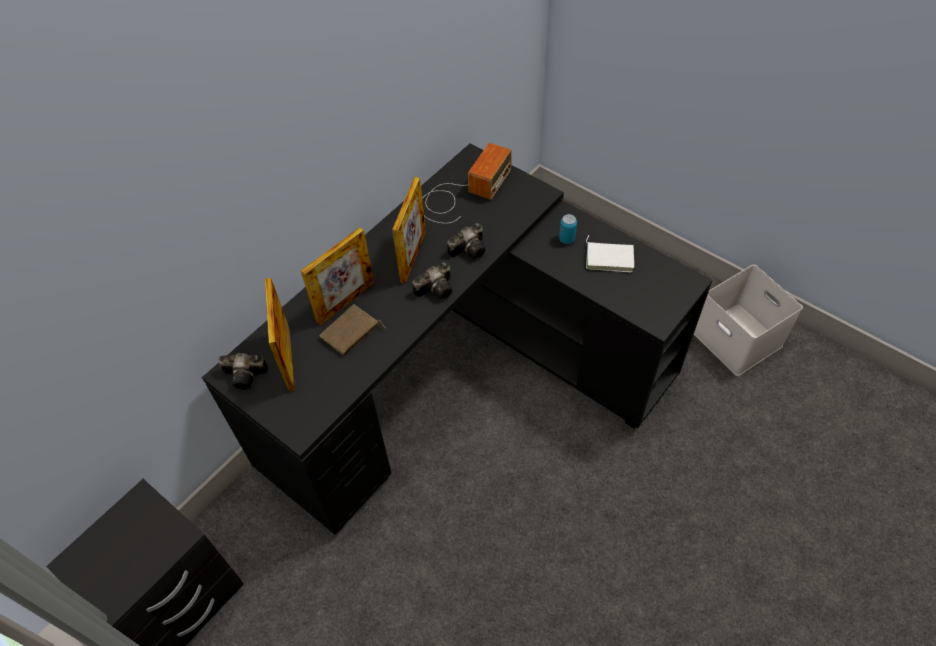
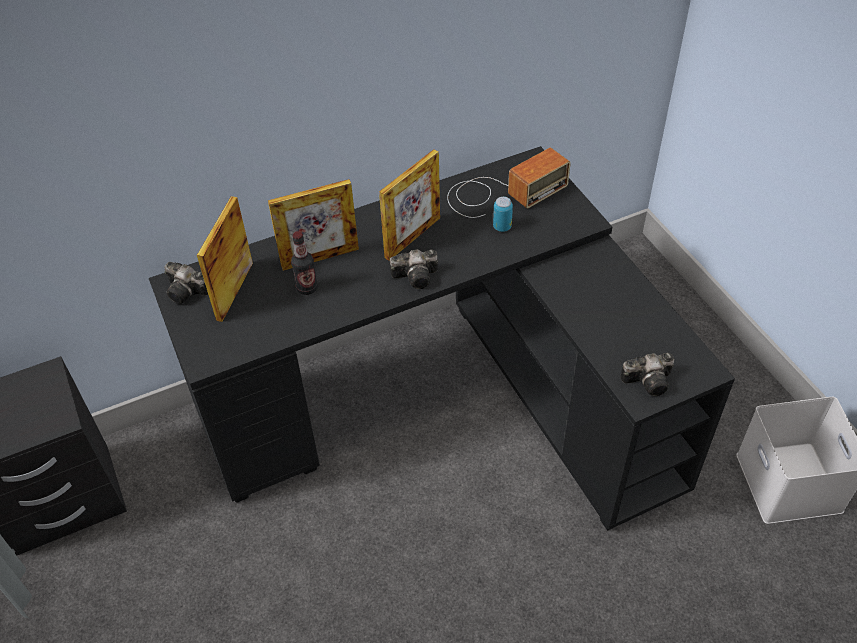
camera: 25 degrees right, 5 degrees down
(351, 333) = (307, 288): brown book -> bottle
(470, 249) = (475, 250): camera -> camera (650, 381)
(567, 239) = (590, 277): can -> can (502, 227)
(609, 257) = (627, 312): white book -> none

